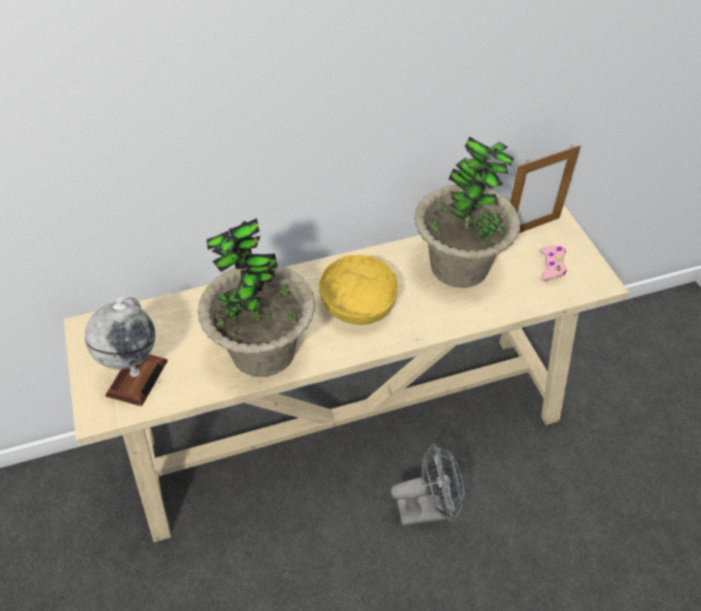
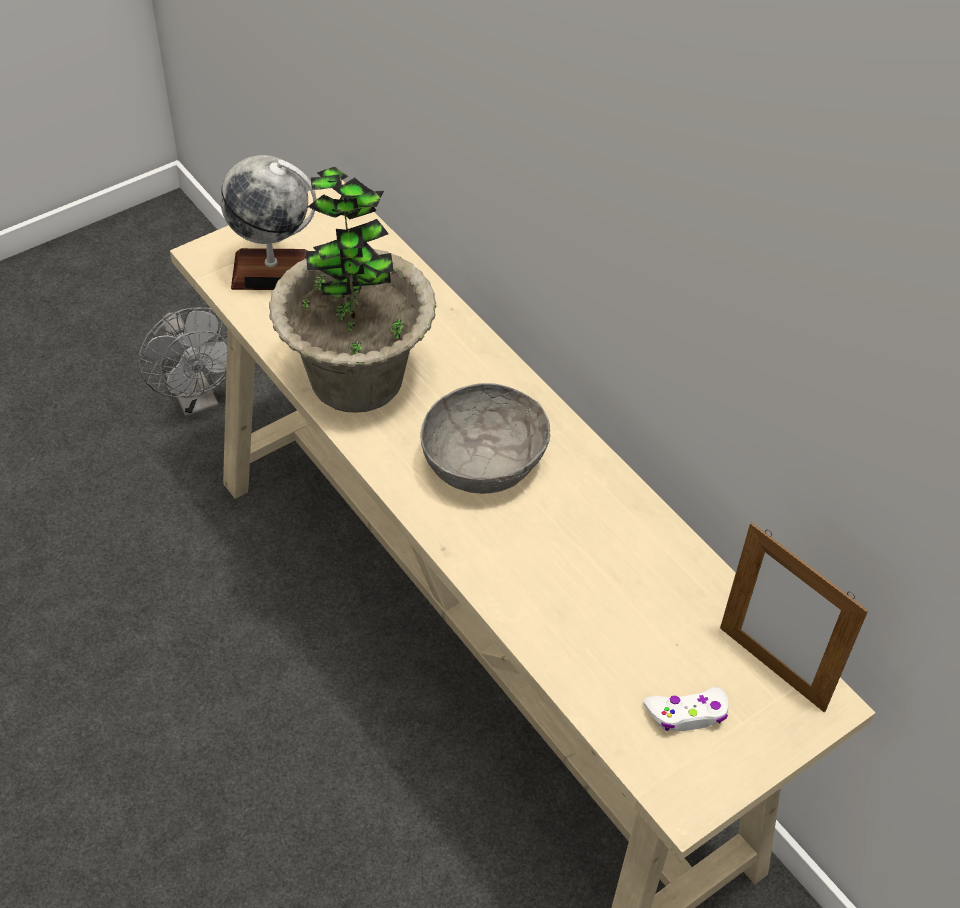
camera: 70 degrees right, 0 degrees up
(358, 304) = (483, 461): yellow bowl -> grey bowl
(428, 509) = (368, 804): grey fan -> grey fan (197, 400)
(459, 266) = (622, 576): potted plant -> none
(551, 266) = (687, 714): pink game controller -> white game controller

